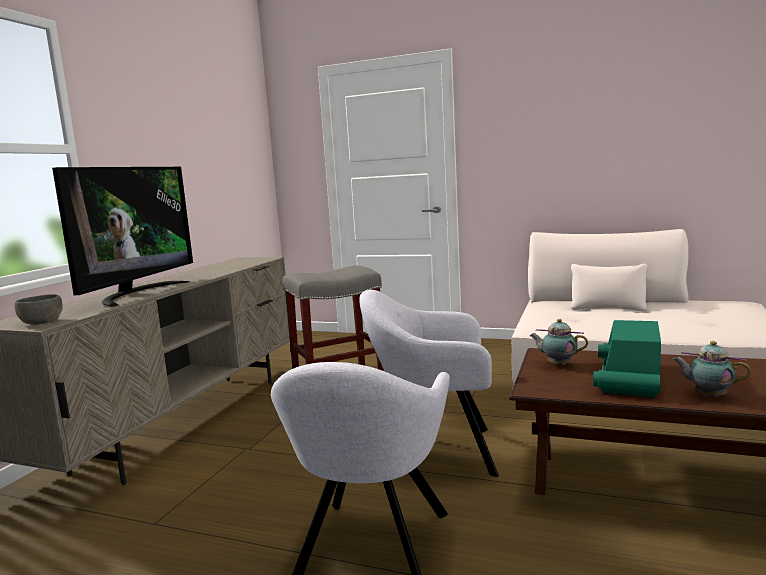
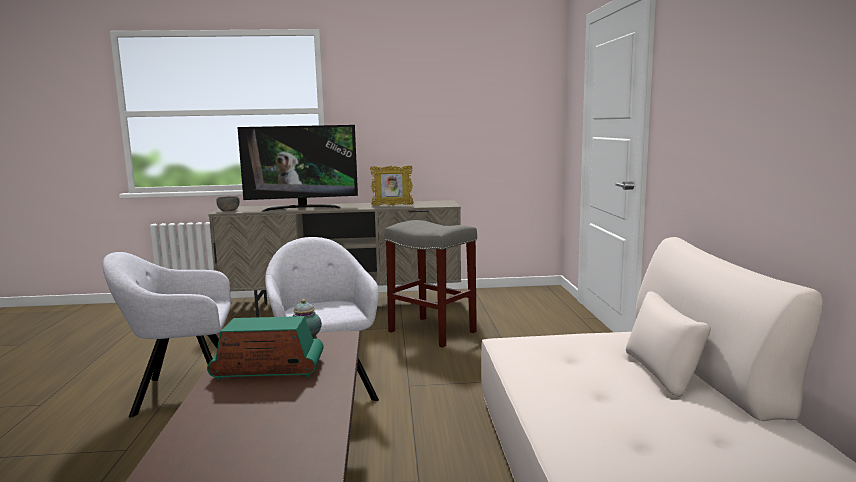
camera: 65 degrees right, 0 degrees up
(220, 269) = (392, 205): none -> picture frame
(707, 395) = (219, 400): teapot -> none

